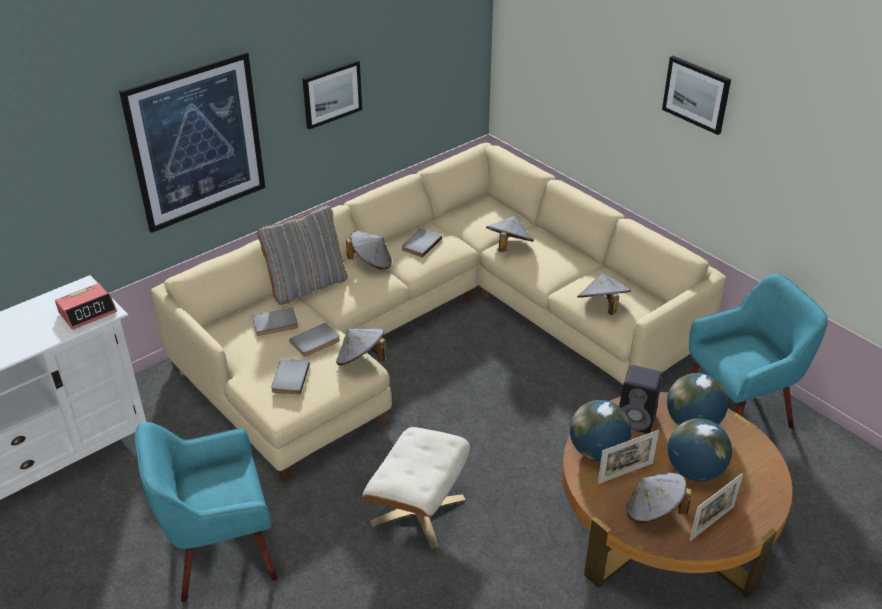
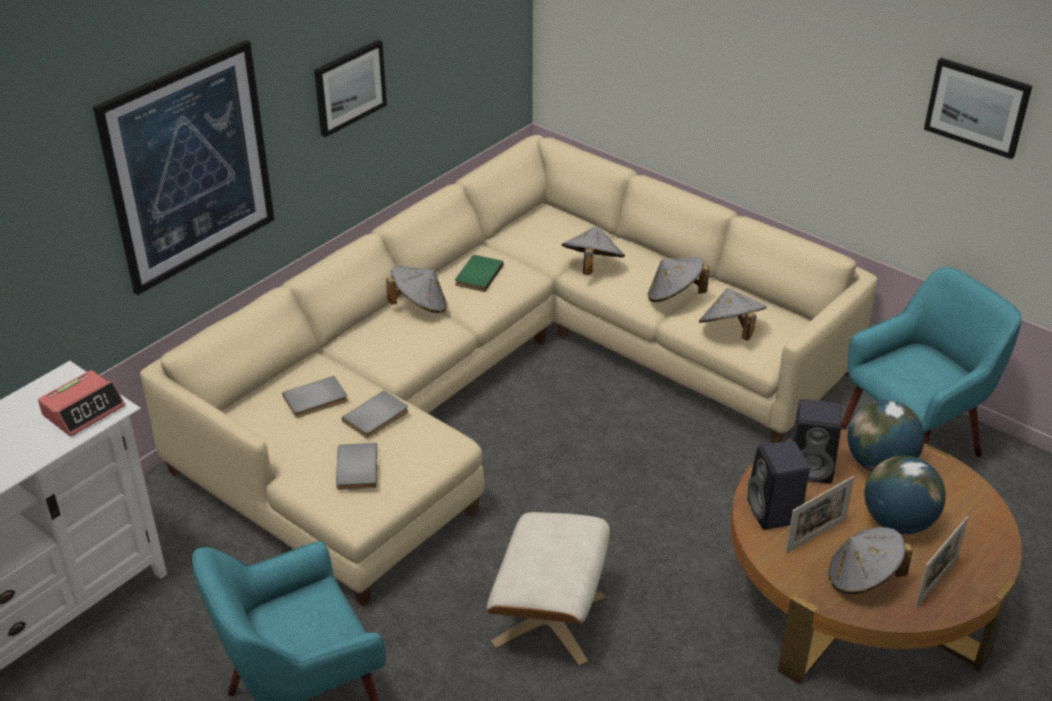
camera: 10 degrees left, 0 degrees up
(307, 285) = (342, 345): grey pillow -> none
(361, 360) = (443, 434): grey hat -> grey hat (674, 296)
(420, 244) = (477, 275): grey book -> green book
(598, 451) = (775, 513): globe -> black speaker
(696, 94) = (827, 51): picture -> picture (977, 107)

